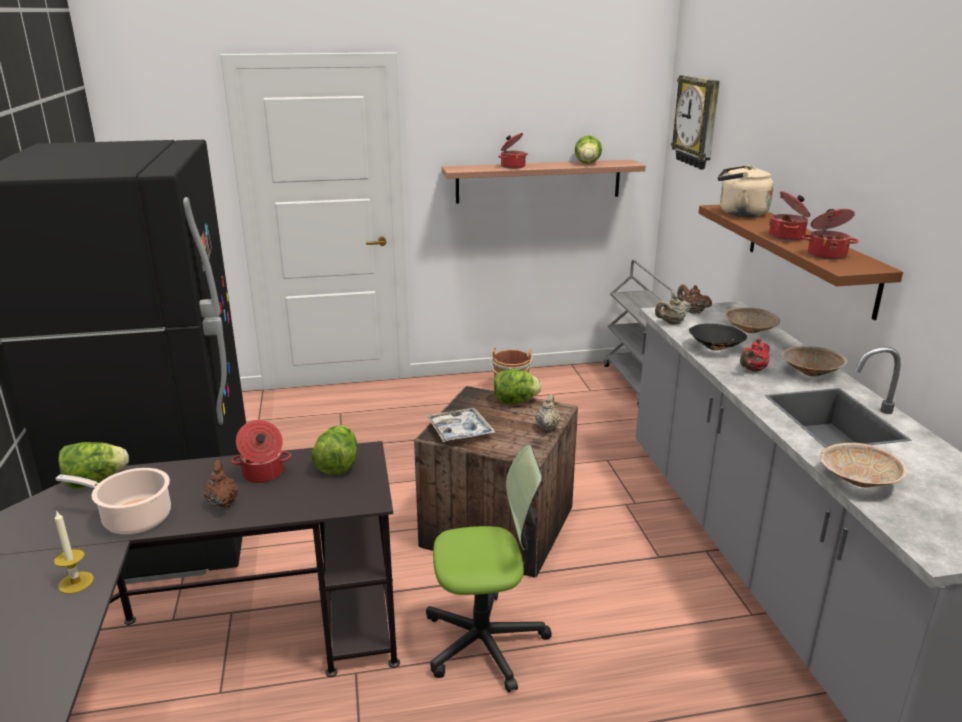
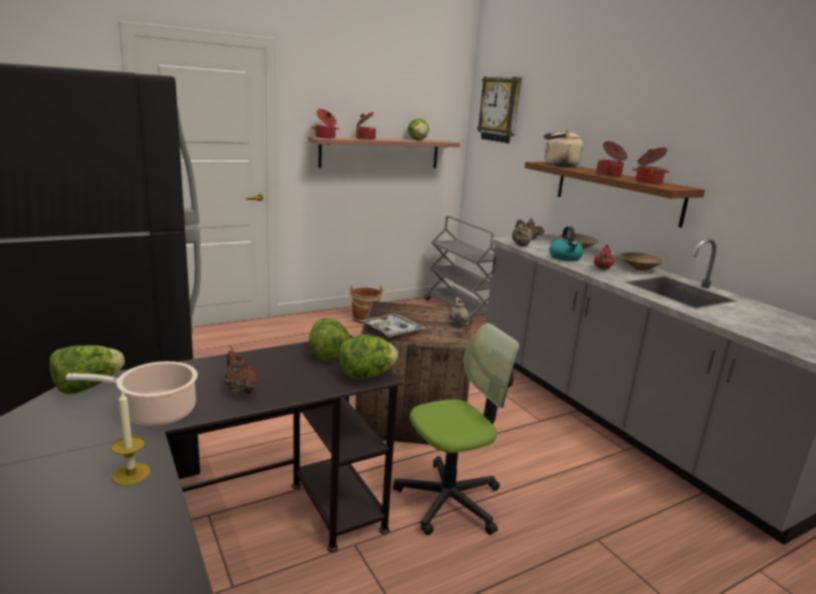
camera: 20 degrees left, 5 degrees down
(263, 474) = (263, 366): cooking pot -> cooking pot (325, 137)
(515, 402) = (420, 309): lettuce -> lettuce (366, 375)
(716, 347) = (565, 258): black bowl -> kettle
(857, 481) = (733, 324): beige bowl -> none

